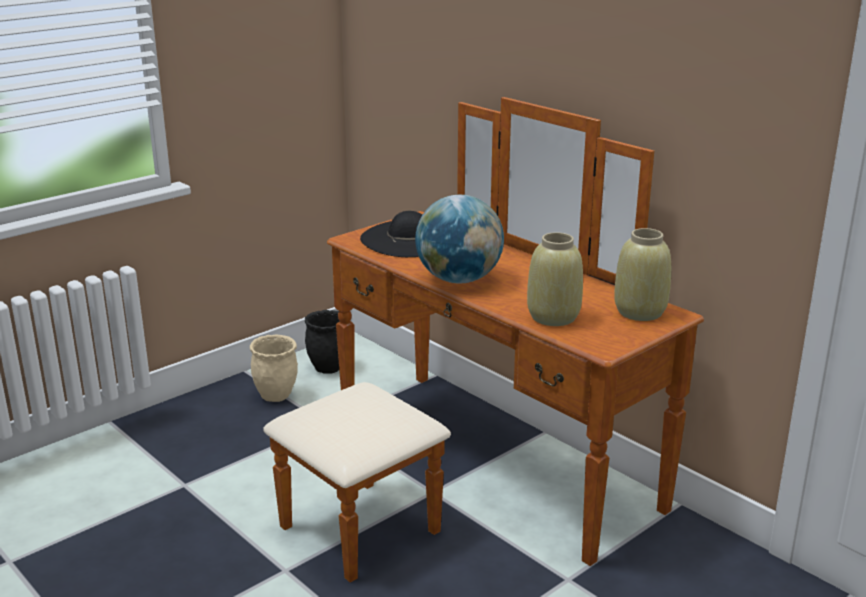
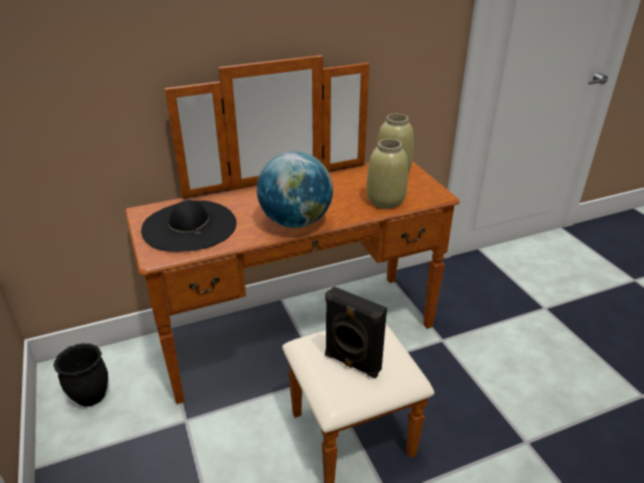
camera: 70 degrees left, 10 degrees up
(276, 396) = (110, 449): beige planter -> none
(345, 414) = (351, 363): none -> black speaker

